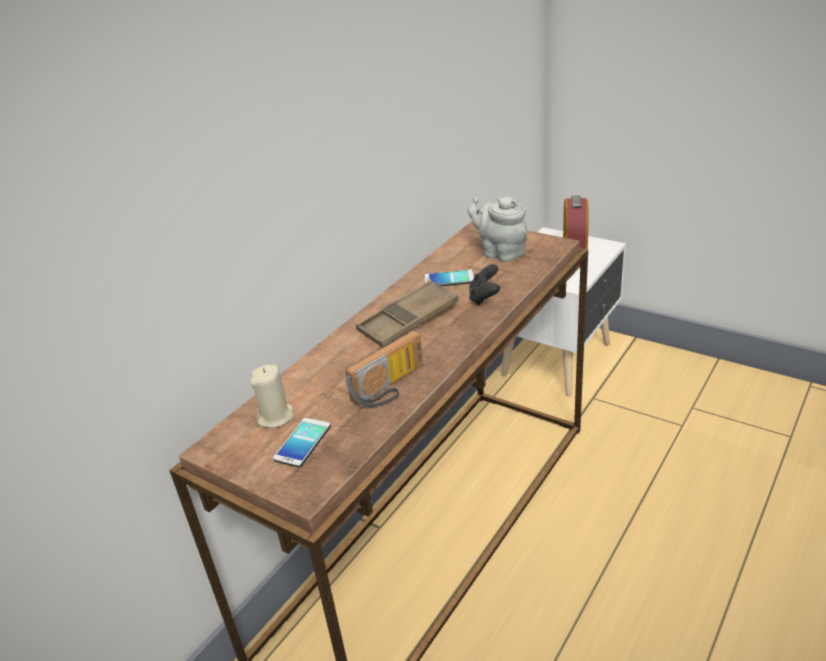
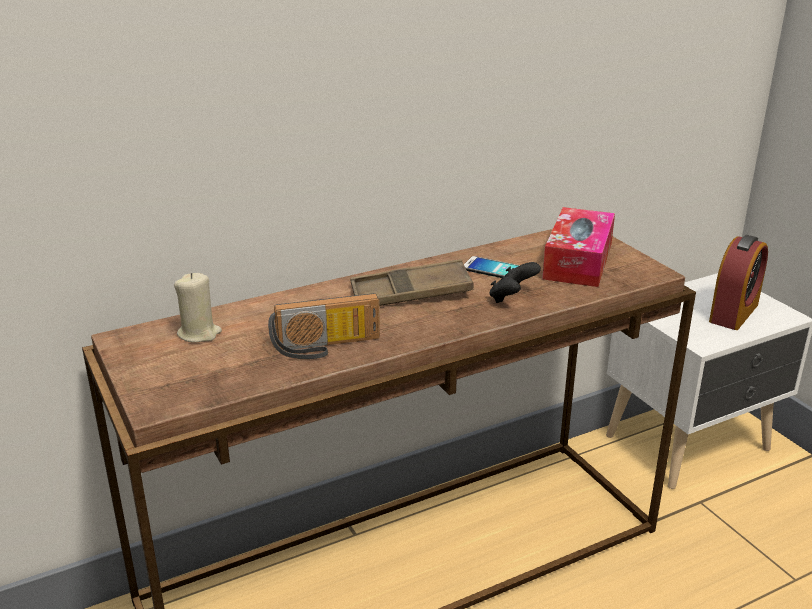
camera: 25 degrees right, 5 degrees down
(302, 443) = (197, 364): phone -> none
(500, 252) = (578, 261): grey teapot -> tissue box

